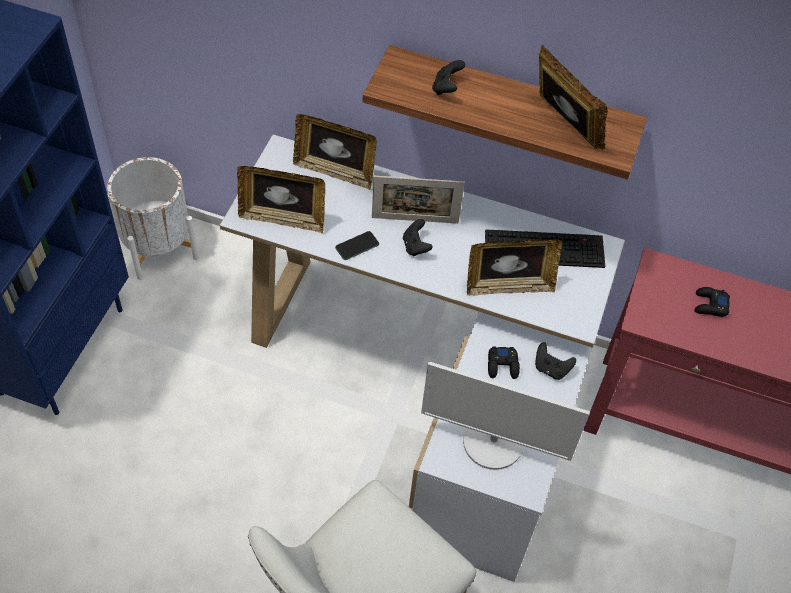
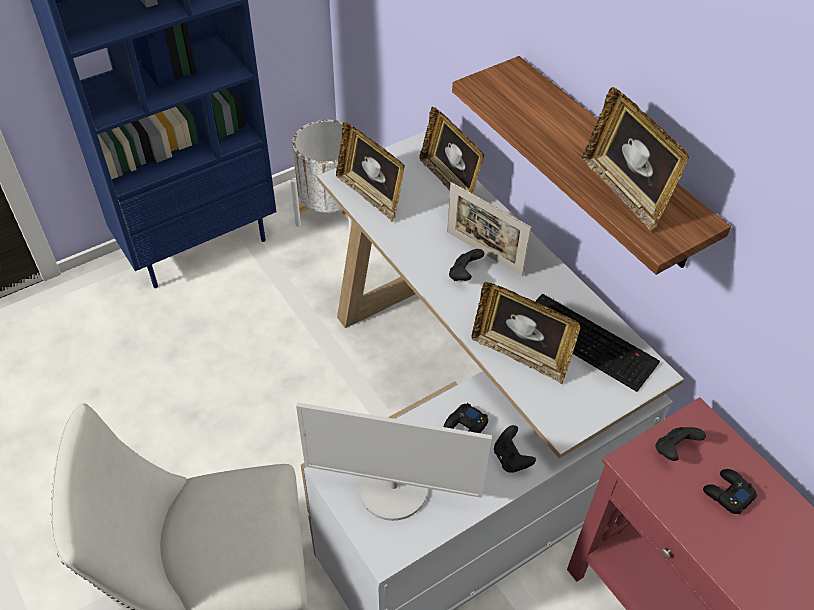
camera: 40 degrees right, 5 degrees down
(357, 246) = (412, 247): phone -> none
(446, 88) = (537, 109): black game controller -> black game controller (674, 450)
(493, 442) = (393, 488): monitor -> monitor turned 45 degrees counterclockwise
(563, 126) = (625, 191): picture frame -> picture frame turned 150 degrees clockwise

